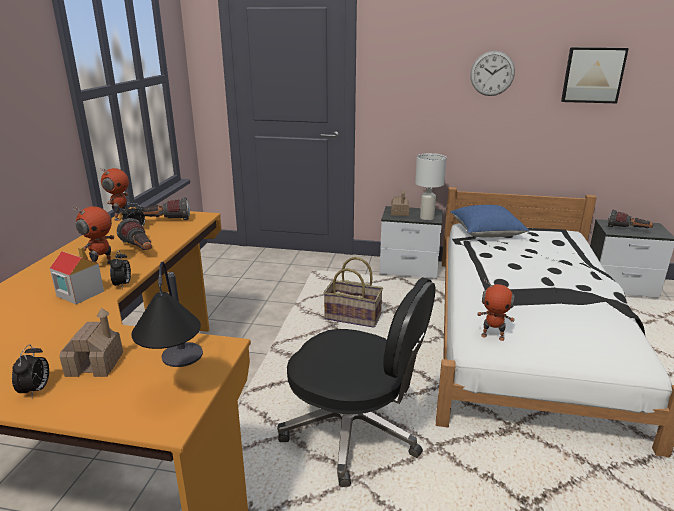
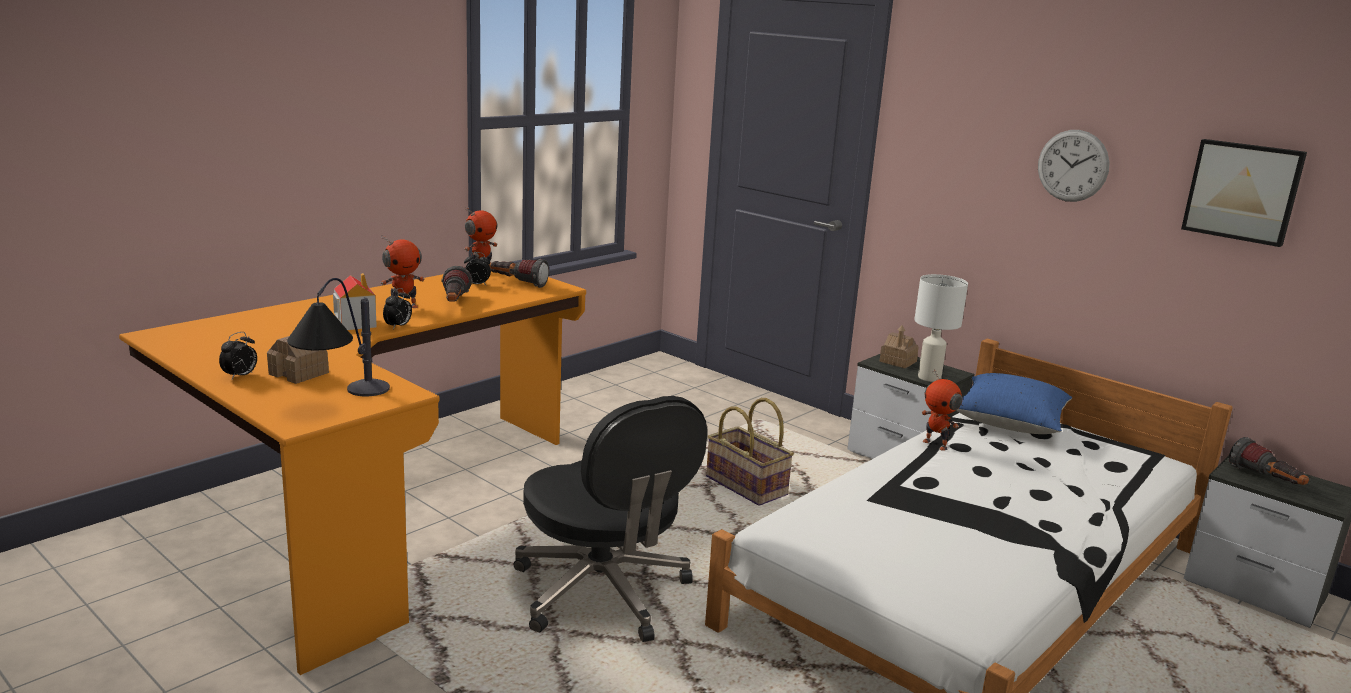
camera: 30 degrees right, 5 degrees down
(493, 336) = (814, 527): toy robot -> toy robot (936, 444)

